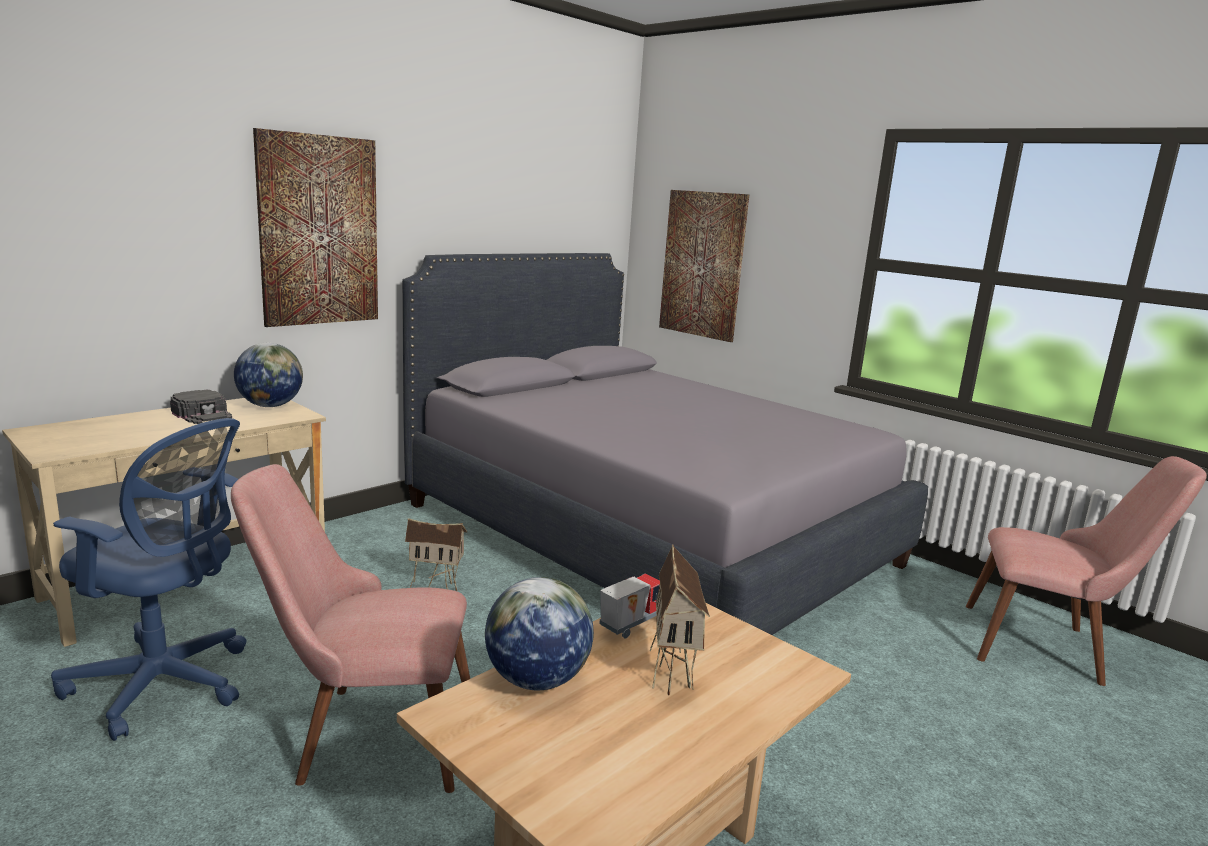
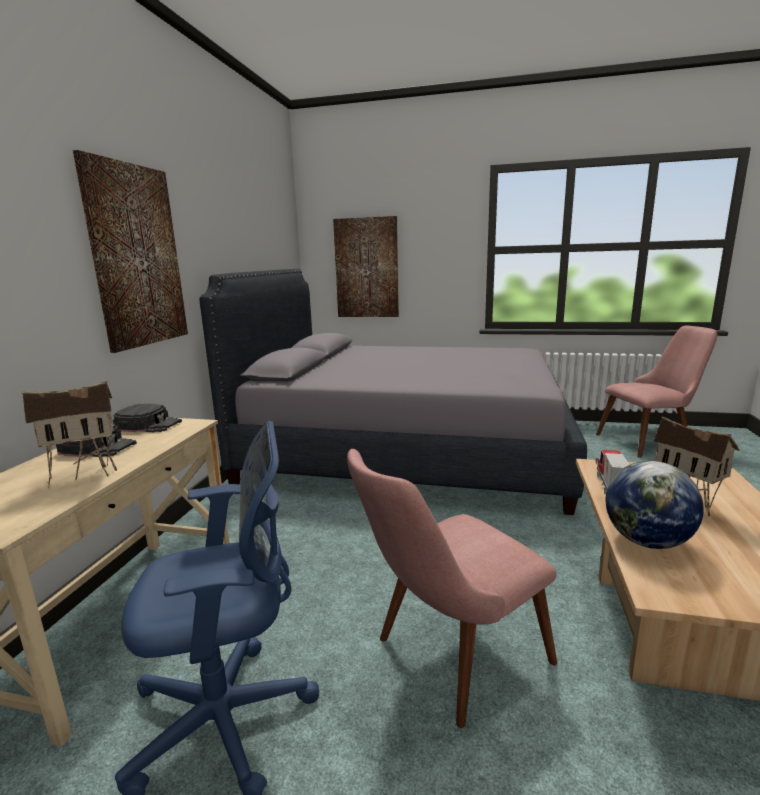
camera: 30 degrees left, 0 degrees up
(270, 406) = (149, 424): globe -> black cap
(436, 586) = (333, 533): toy house -> toy house (85, 474)

